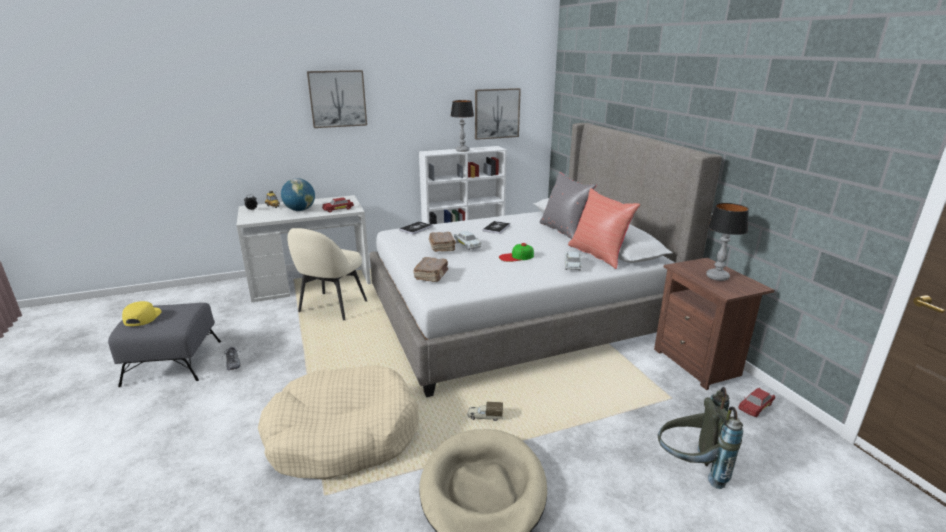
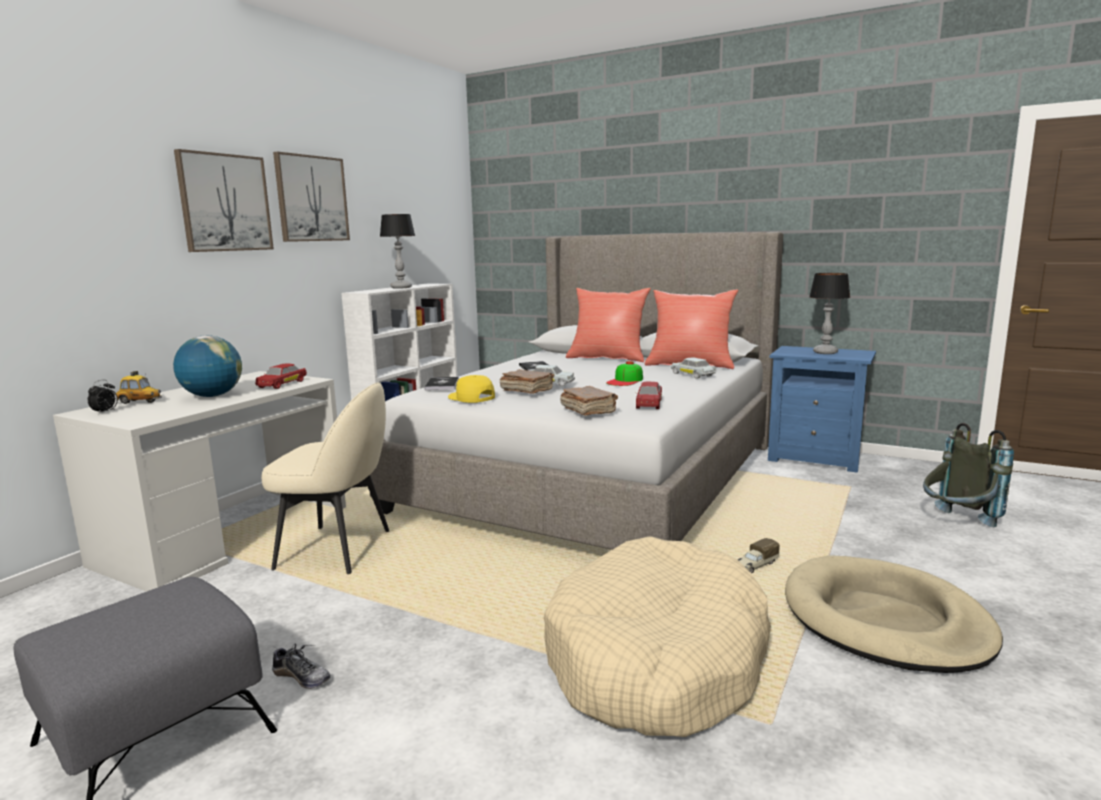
camera: 40 degrees left, 10 degrees down
(142, 317) = (96, 638): yellow cap -> yellow cap (471, 397)
(332, 307) = (337, 549): beige chair -> beige chair turned 60 degrees counterclockwise
(496, 113) = (422, 238): picture -> picture (311, 199)
(564, 231) = (607, 358): grey pillow -> red pillow
(699, 363) = (816, 458): brown nightstand -> blue nightstand
(755, 406) = (904, 470): red toy car -> red toy car (649, 404)

